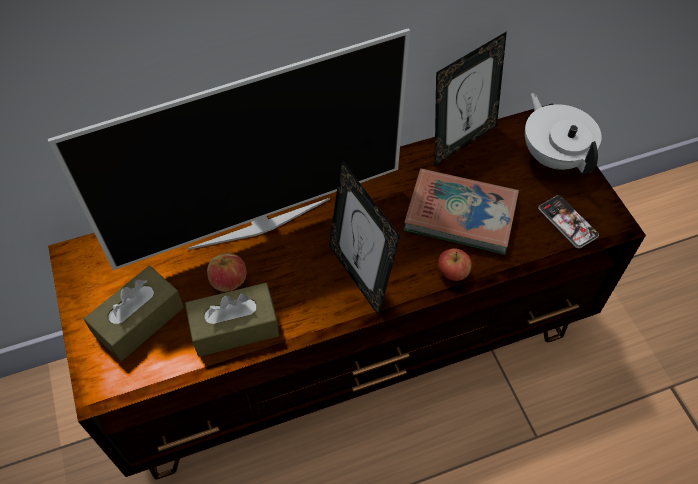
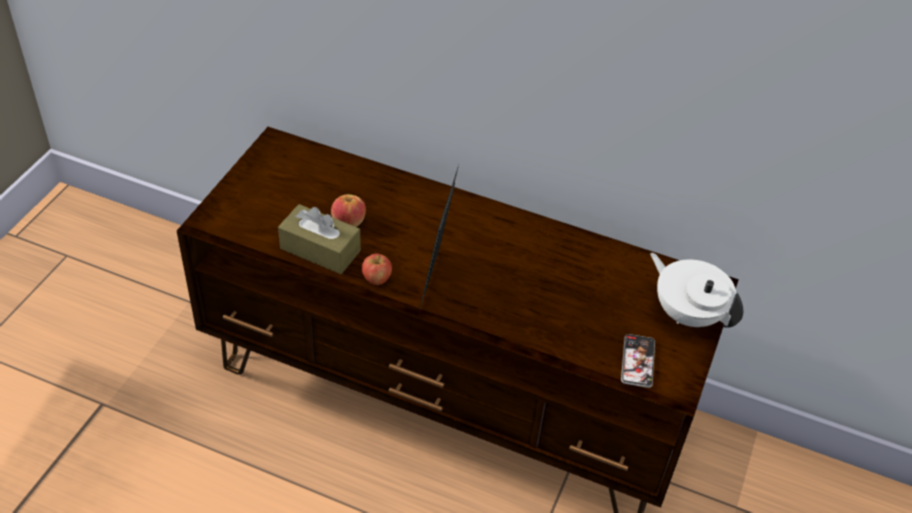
camera: 40 degrees right, 10 degrees down
(139, 321) = (269, 204): brown tissue box -> none
(259, 221) = (410, 202): television -> none
(452, 273) = (504, 327): apple -> apple (376, 279)
(460, 215) = (558, 297): book -> none
(461, 141) = (623, 253): picture frame -> none
(554, 156) = (687, 313): white teapot -> white teapot turned 60 degrees counterclockwise

